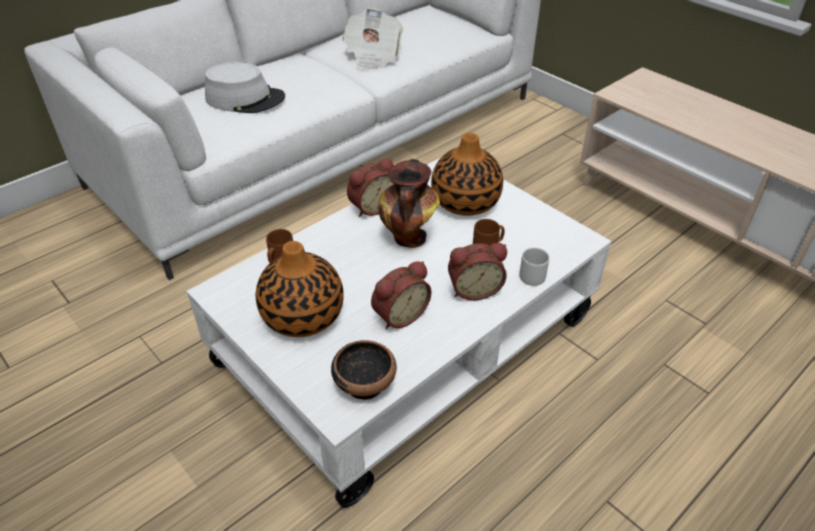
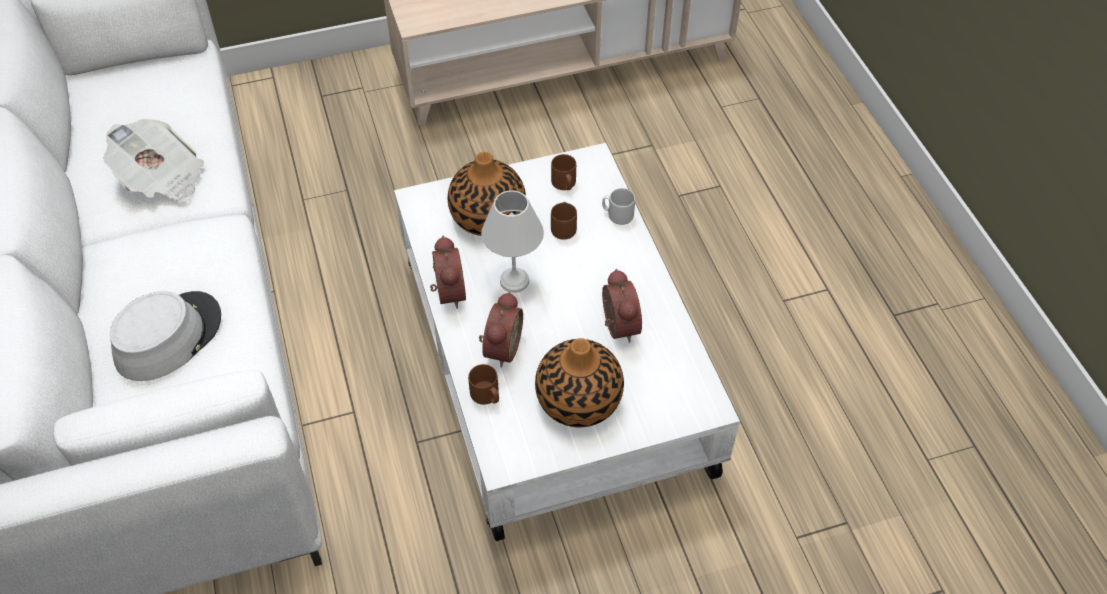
camera: 65 degrees left, 10 degrees up
(365, 383) = (684, 378): bowl -> none
(409, 238) = (516, 280): vase -> white table lamp
(474, 289) = (613, 261): alarm clock -> alarm clock (500, 348)
(538, 231) = (564, 184): none -> brown mug

